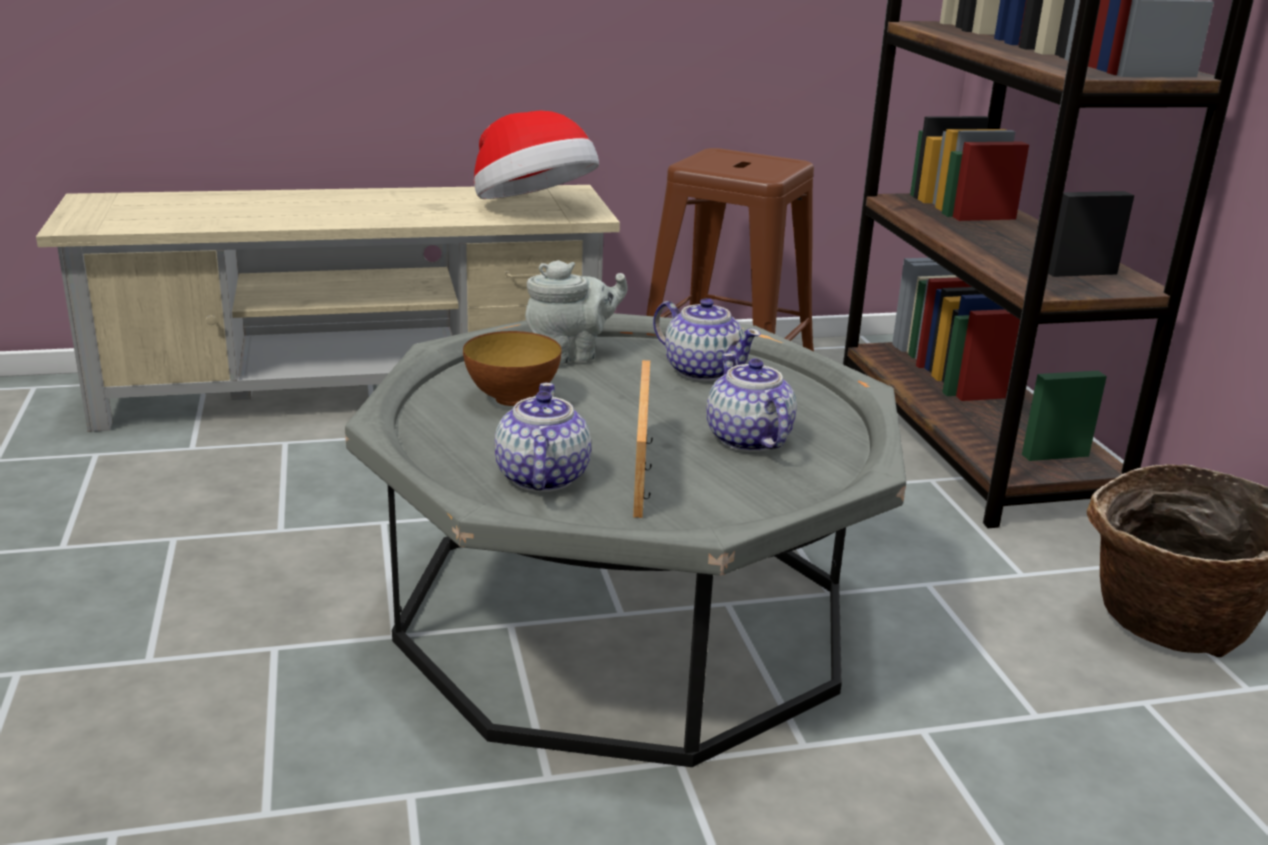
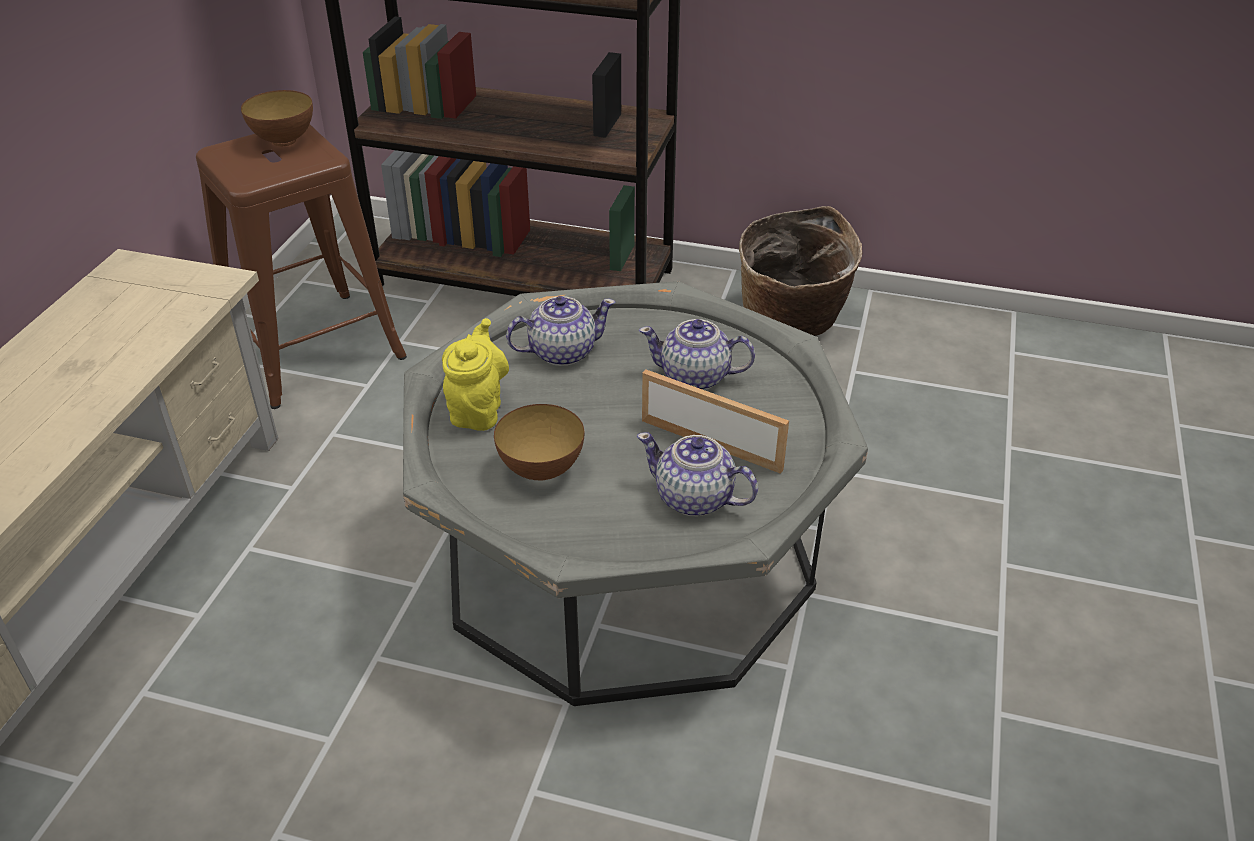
camera: 60 degrees left, 15 degrees up
(533, 208) = (157, 307): hat -> none
(570, 356) = (477, 409): grey teapot -> yellow teapot
(769, 162) = (284, 141): none -> bowl

